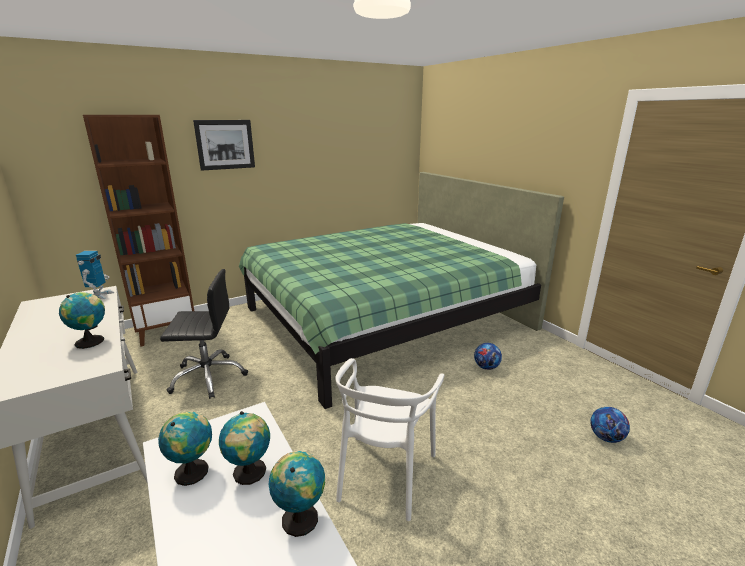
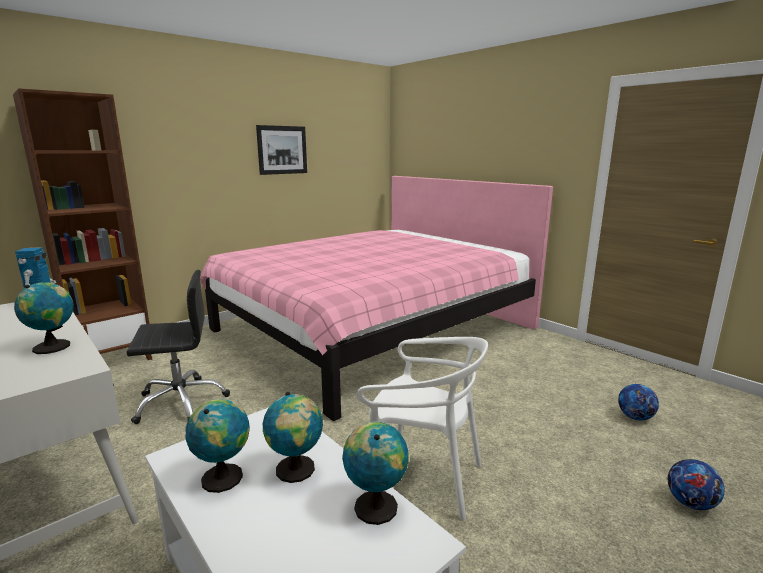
camera: 10 degrees left, 5 degrees down
(225, 144) = (182, 138): picture -> picture (282, 150)
(384, 318) = (372, 328): green bed -> pink bed
(385, 474) = (422, 477): white chair -> white chair turned 75 degrees counterclockwise
(486, 367) = (495, 365): football -> football (690, 503)

